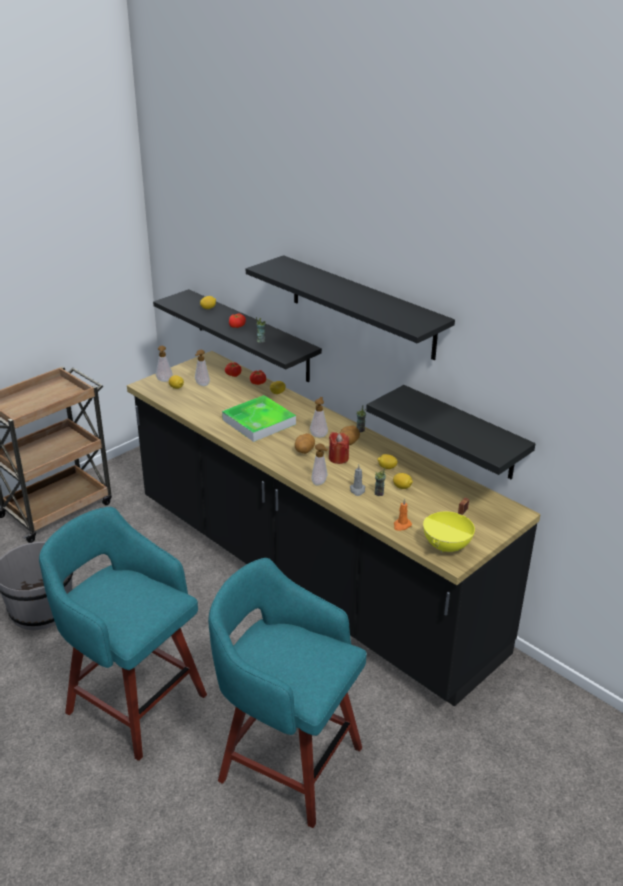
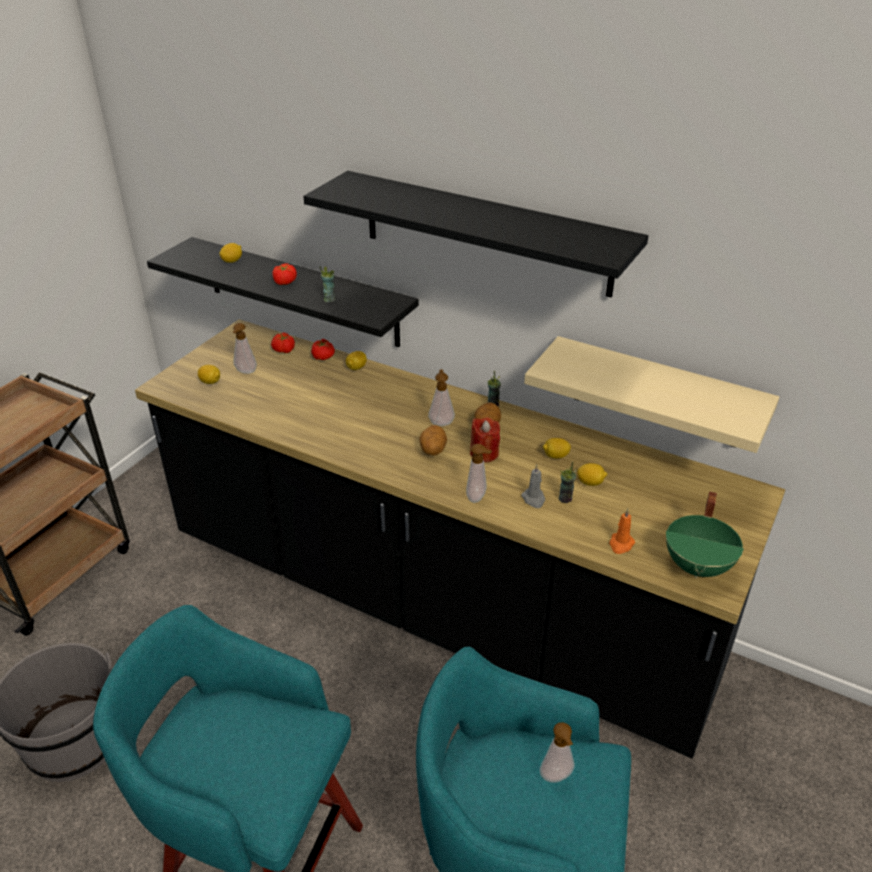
camera: 15 degrees left, 5 degrees up
(164, 381) = (189, 374): soap dispenser -> soap dispenser (557, 778)
(259, 422) = (350, 416): tray -> none
(447, 546) = (699, 566): yellow cooking pot -> green cooking pot
(463, 433) = (657, 393): black shelf -> beige shelf

